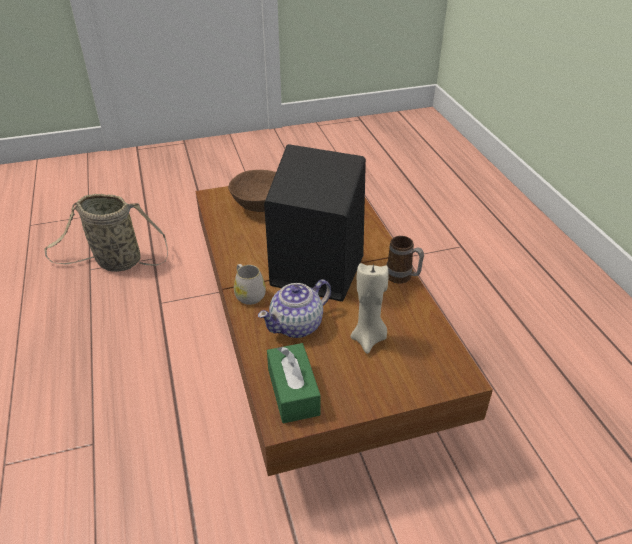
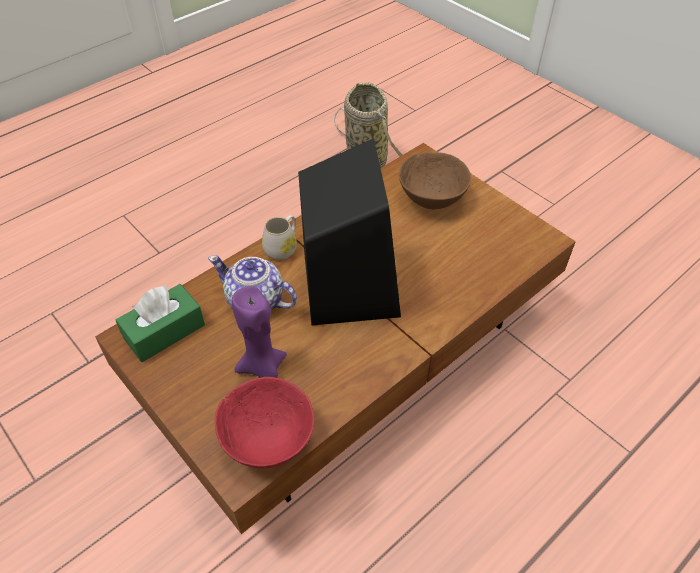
camera: 65 degrees right, 10 degrees up
(369, 339) = (263, 368): beige candle -> purple candle
(403, 278) = (383, 368): mug -> none
(438, 353) = (270, 440): none -> red bowl

